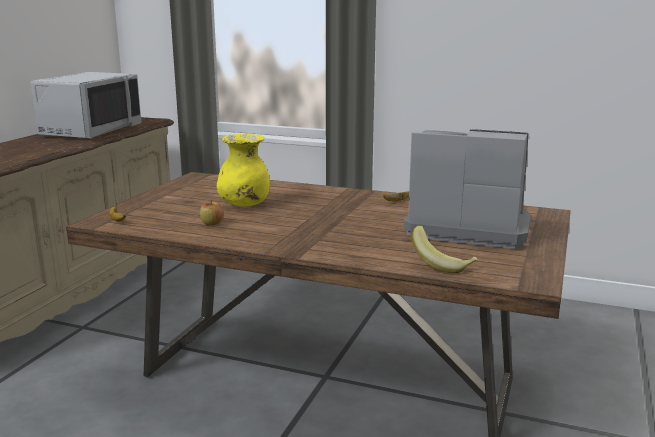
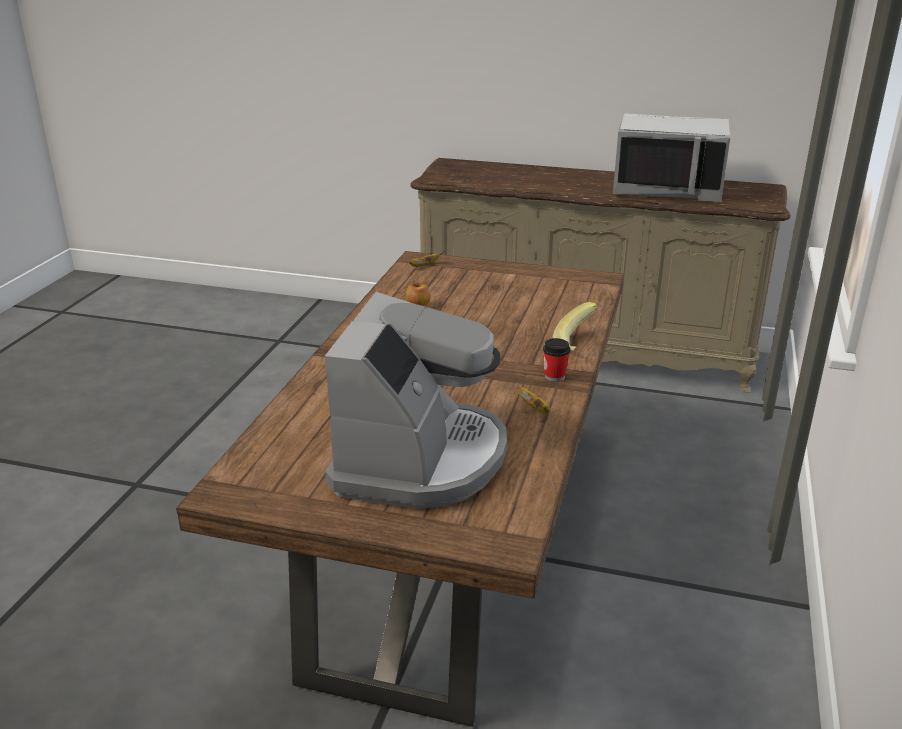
camera: 85 degrees right, 10 degrees up
(244, 205) = (489, 315): yellow vase -> none
(353, 195) = (554, 376): none -> cup
(443, 265) = (284, 434): banana -> banana (577, 344)

